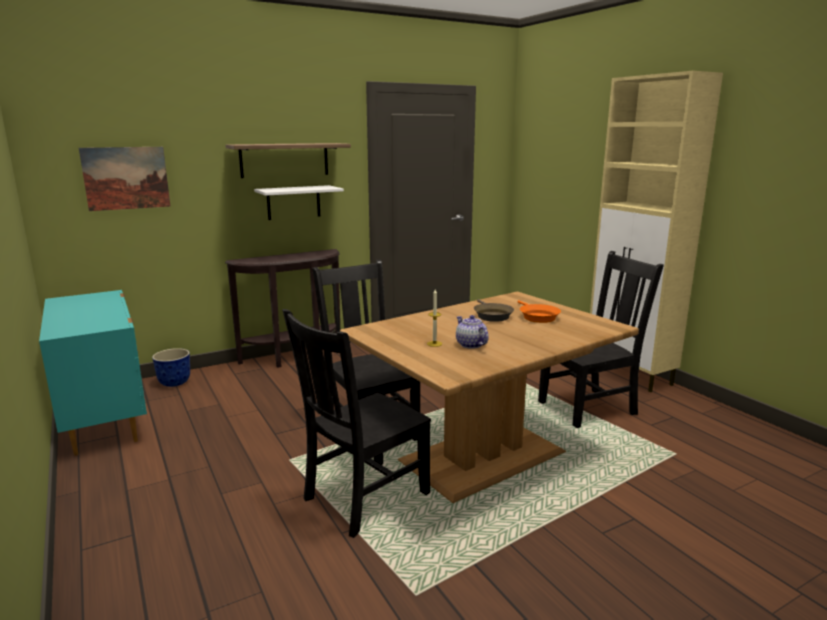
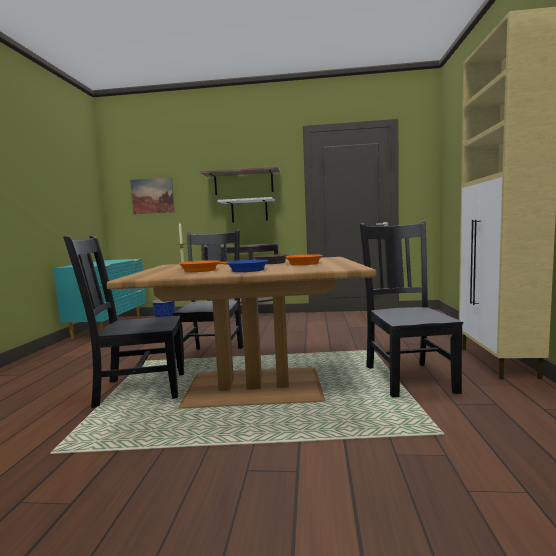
camera: 35 degrees right, 10 degrees down
(470, 344) = (202, 270): teapot -> orange frying pan
(526, 340) = (248, 270): none -> blue frying pan
(590, 407) = (408, 377): black chair -> black chair turned 105 degrees counterclockwise

